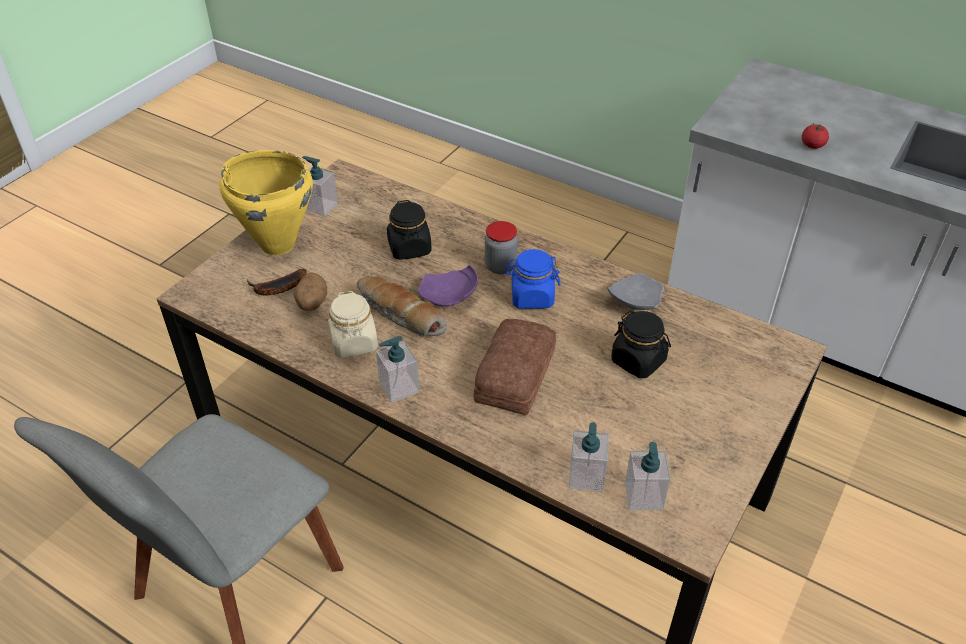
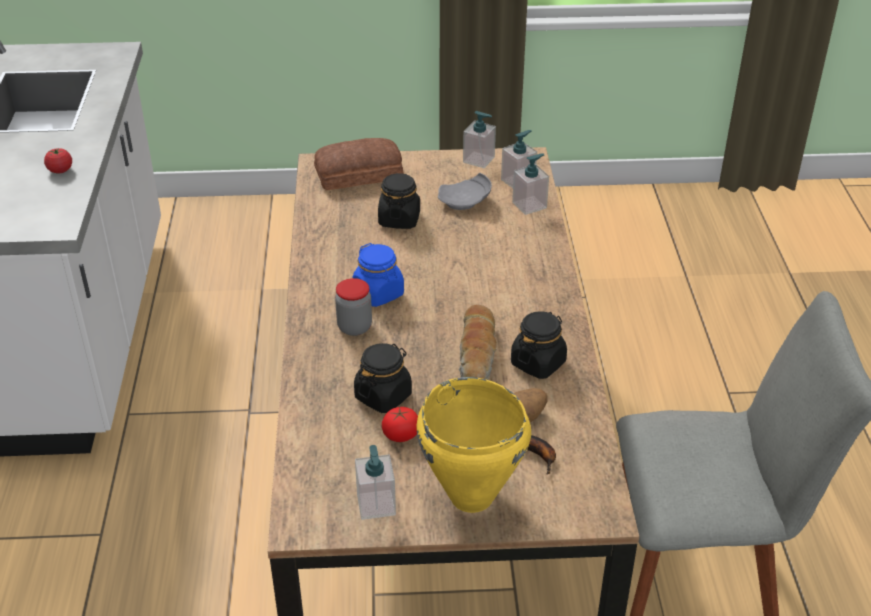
camera: 125 degrees left, 5 degrees down
(354, 343) = (538, 363): beige jar -> black jar
(364, 240) = (401, 435): none -> tomato
(399, 387) = (554, 314): soap dispenser -> soap dispenser (479, 160)
(449, 296) = (425, 338): purple plate -> none
(513, 374) = (477, 267): bread -> bread (360, 174)
(634, 302) = (332, 242): grey plate -> grey plate (465, 202)

